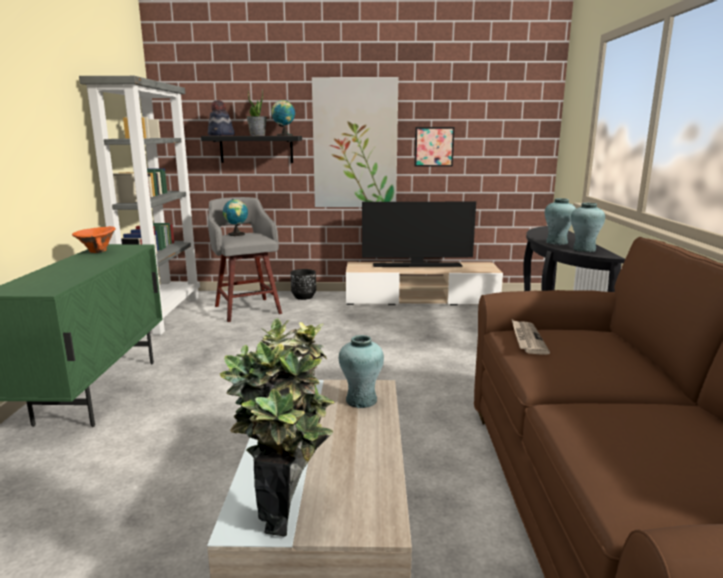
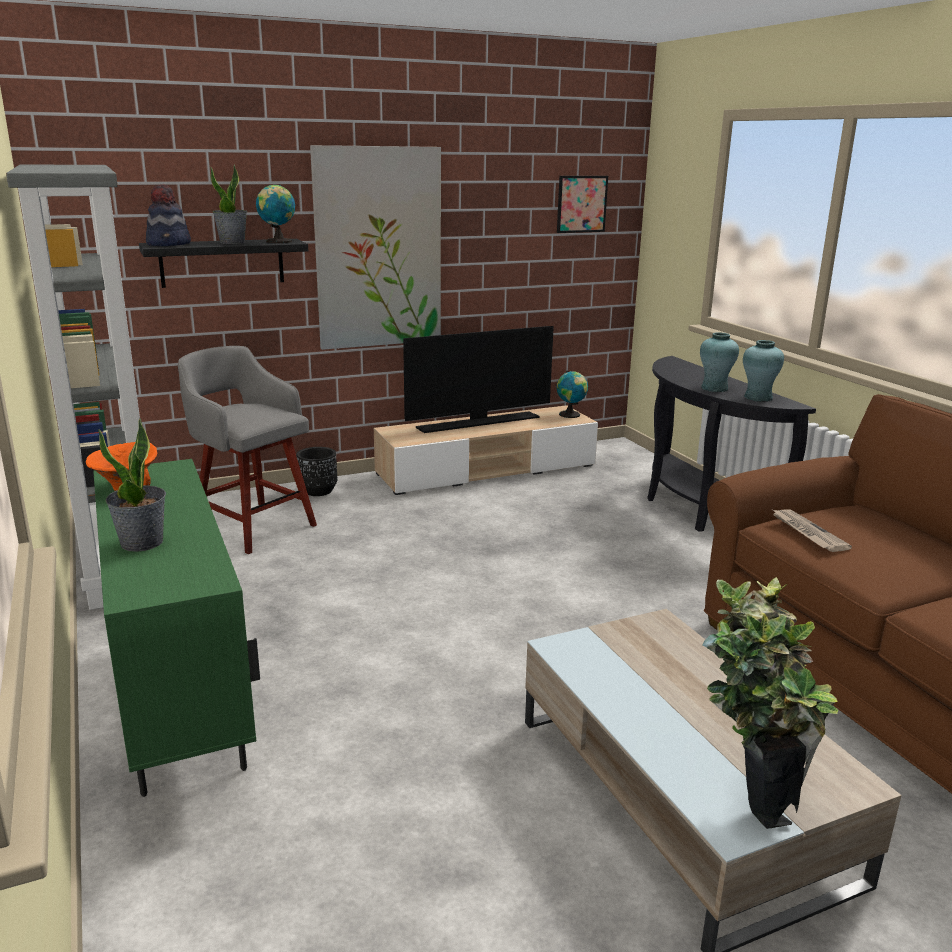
camera: 25 degrees left, 5 degrees up
(54, 272) = (142, 543): none -> potted plant
(237, 234) = (236, 412): globe -> globe (571, 415)
(361, 400) = (664, 645): turquoise vase -> none
(434, 146) = (489, 249): picture -> picture (581, 204)

